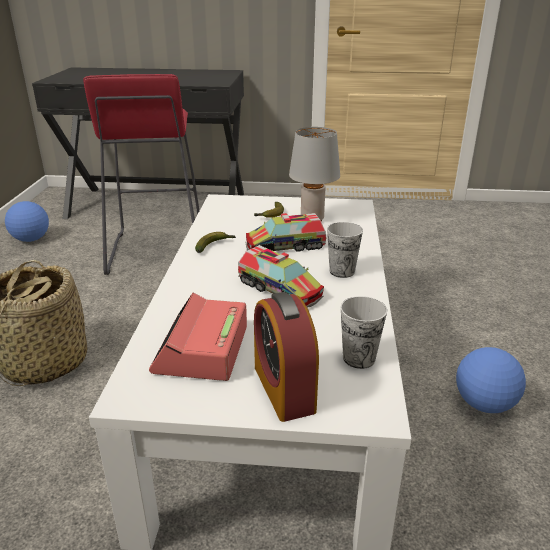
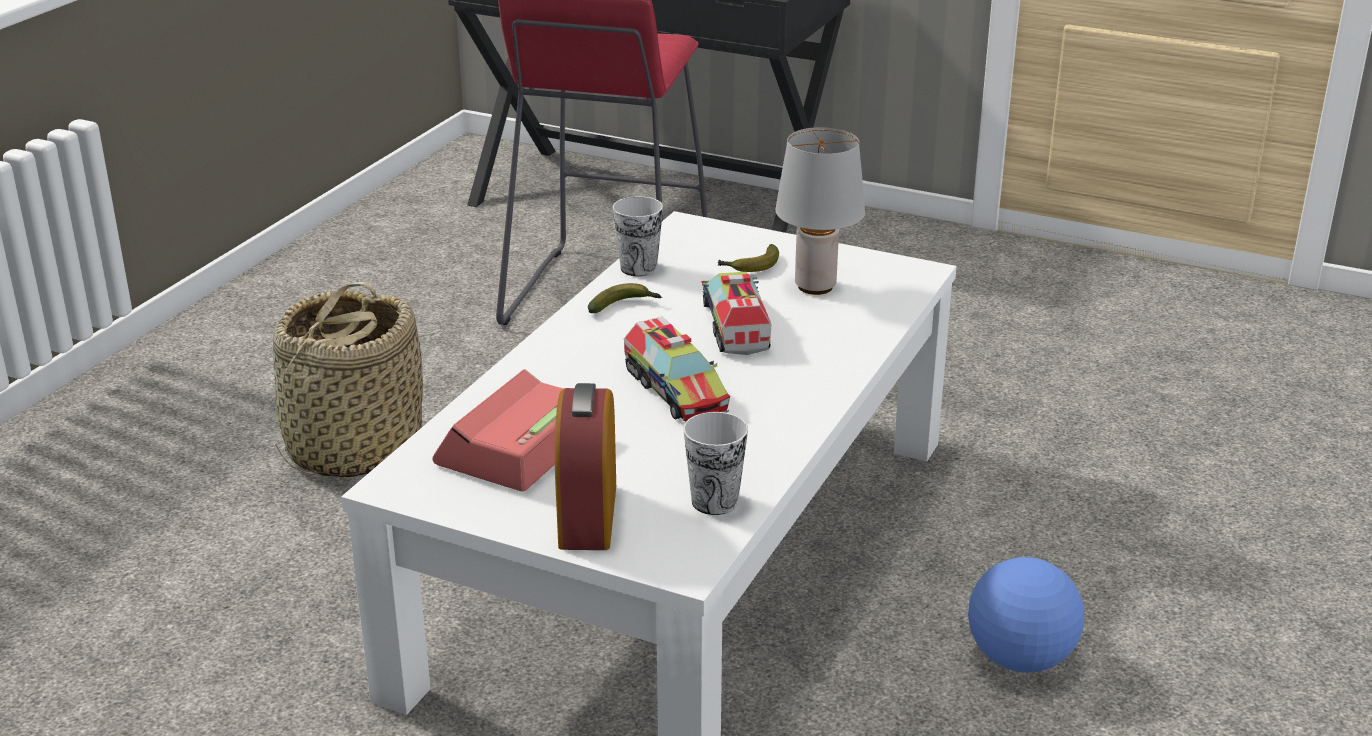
camera: 20 degrees right, 0 degrees up
(31, 239) = (401, 238): football -> none
(285, 246) = (735, 325): toy truck -> toy truck turned 75 degrees clockwise
(342, 271) = (792, 381): cup -> cup (638, 268)

